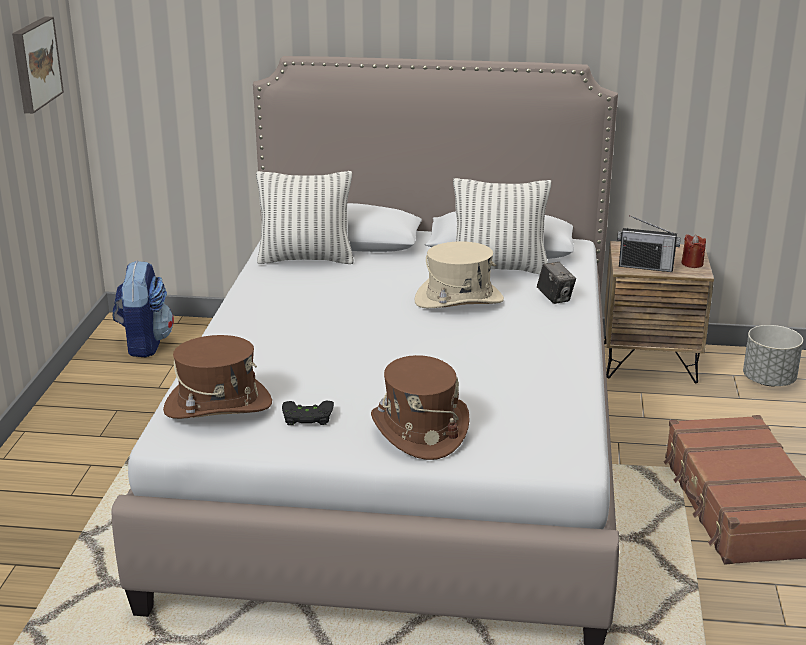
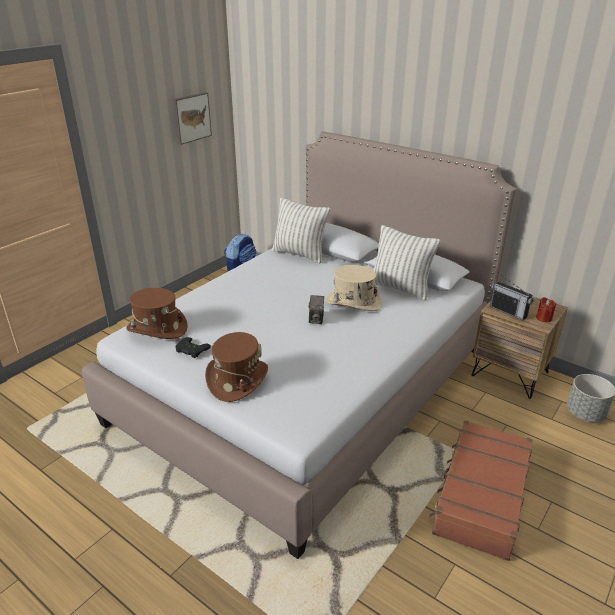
camera: 30 degrees right, 5 degrees up
(555, 298) = (412, 317): camera -> camera (316, 319)

